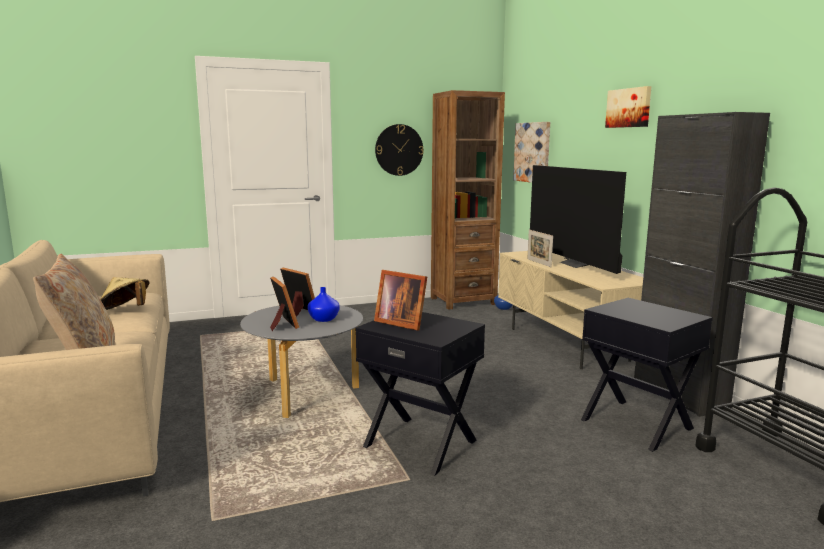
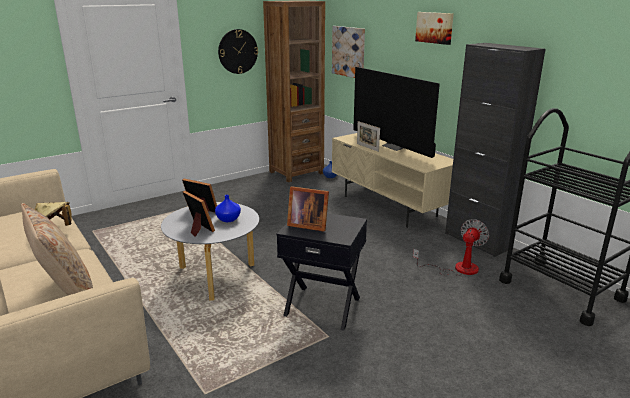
camera: 15 degrees left, 10 degrees up
(635, 424) = (457, 269): black side table -> fan

